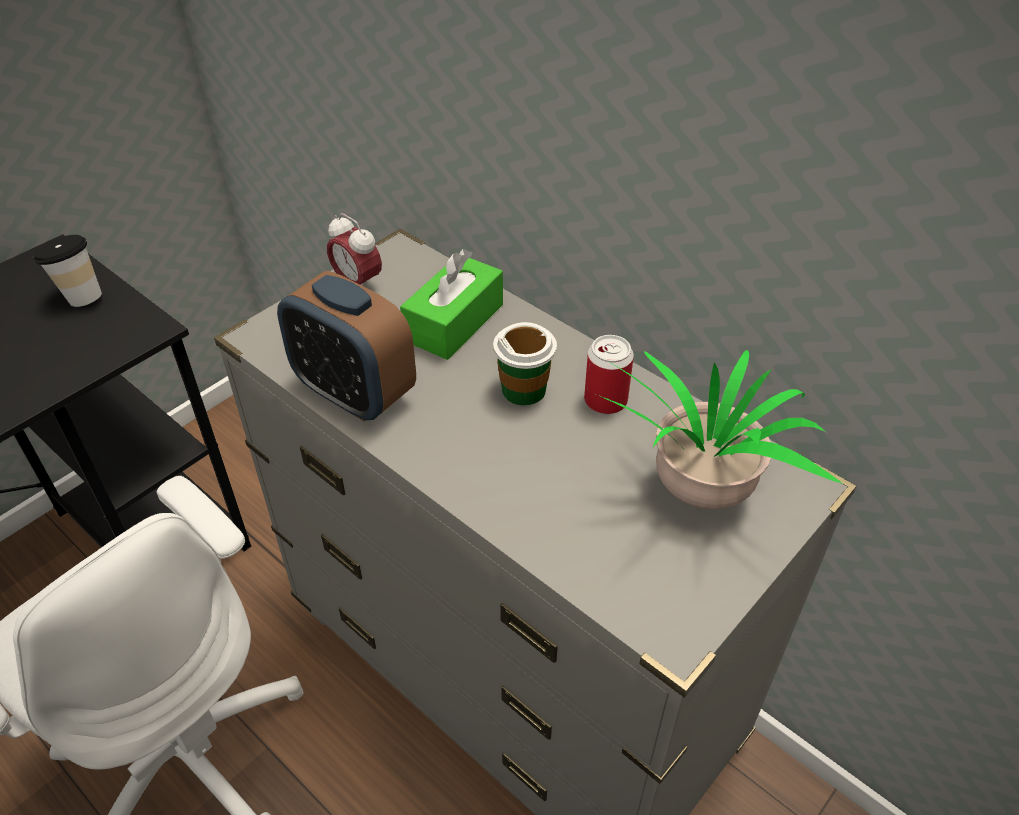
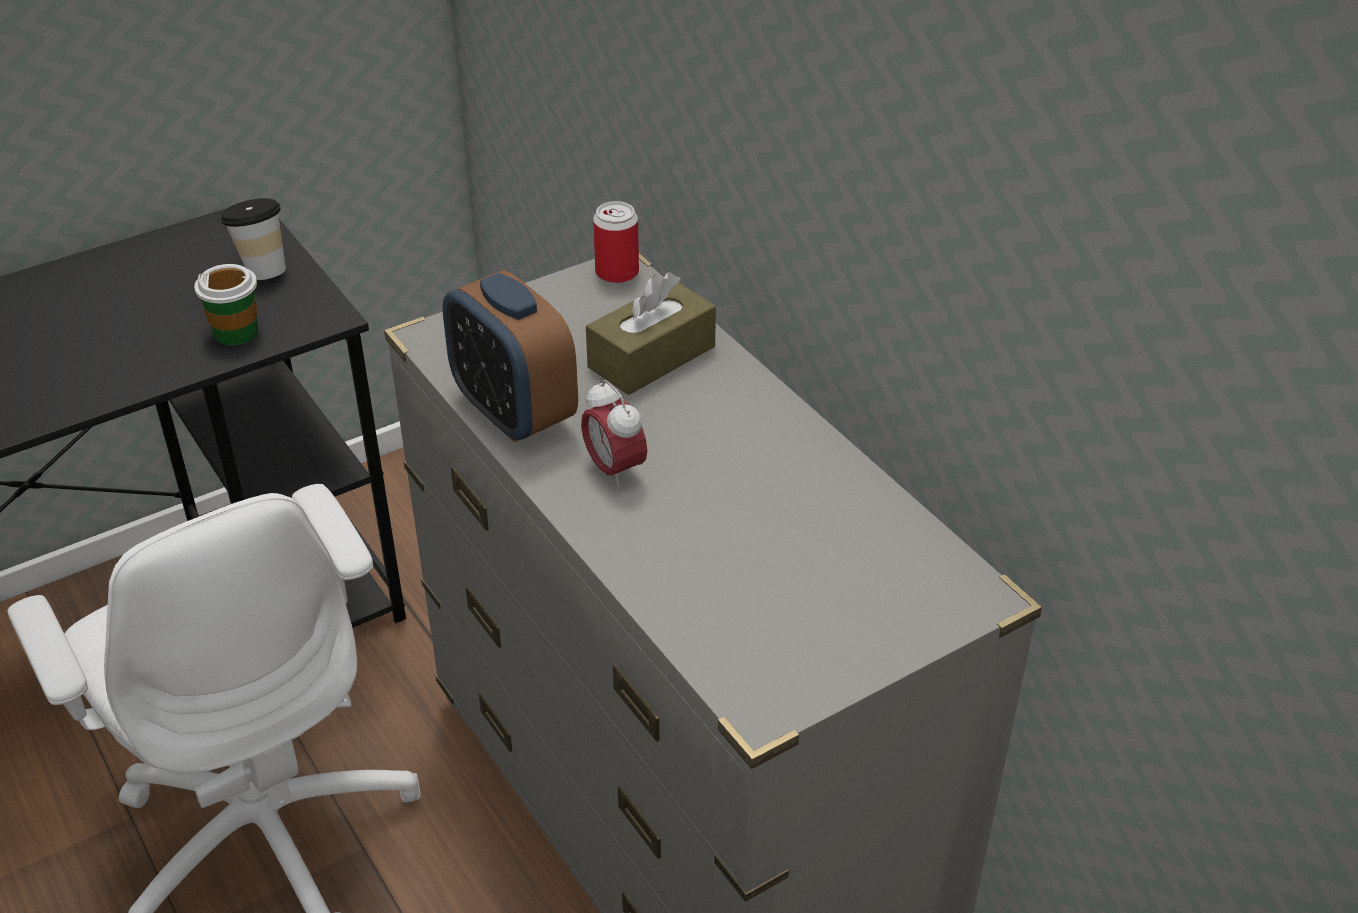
camera: 15 degrees right, 5 degrees down
(357, 283) = (558, 298): alarm clock -> alarm clock (614, 470)
(454, 322) = (651, 357): green tissue box -> brown tissue box
(524, 389) = (702, 441): cup -> cup (236, 332)
(605, 400) = (790, 468): can -> can (617, 273)
(698, 496) = (852, 583): potted plant -> none

